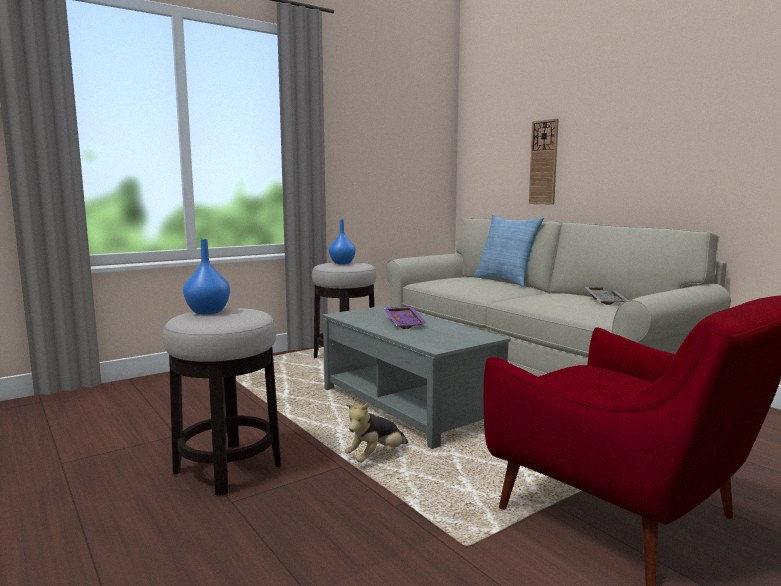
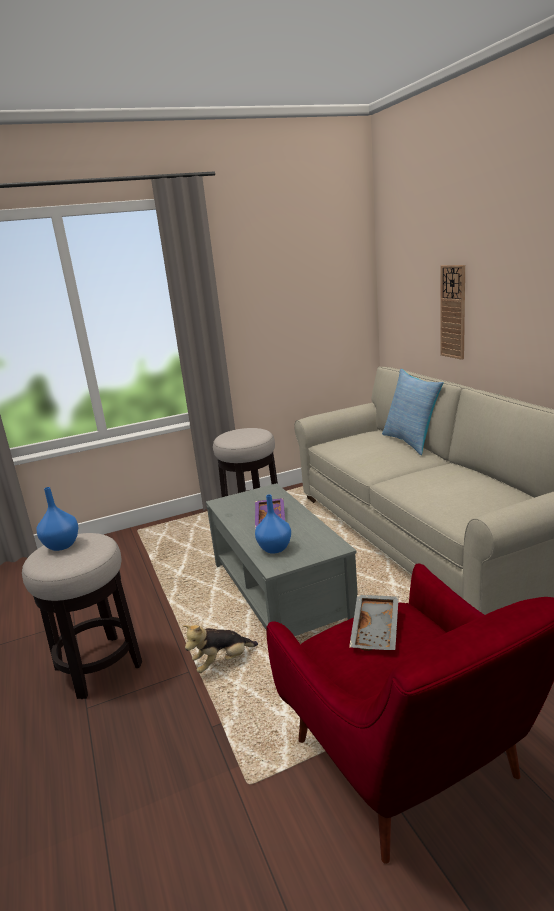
camera: 15 degrees right, 10 degrees up
(342, 263) = (241, 434): blue vase -> blue vase (275, 548)
(606, 300) = (490, 487): grey tray -> grey tray (377, 630)

